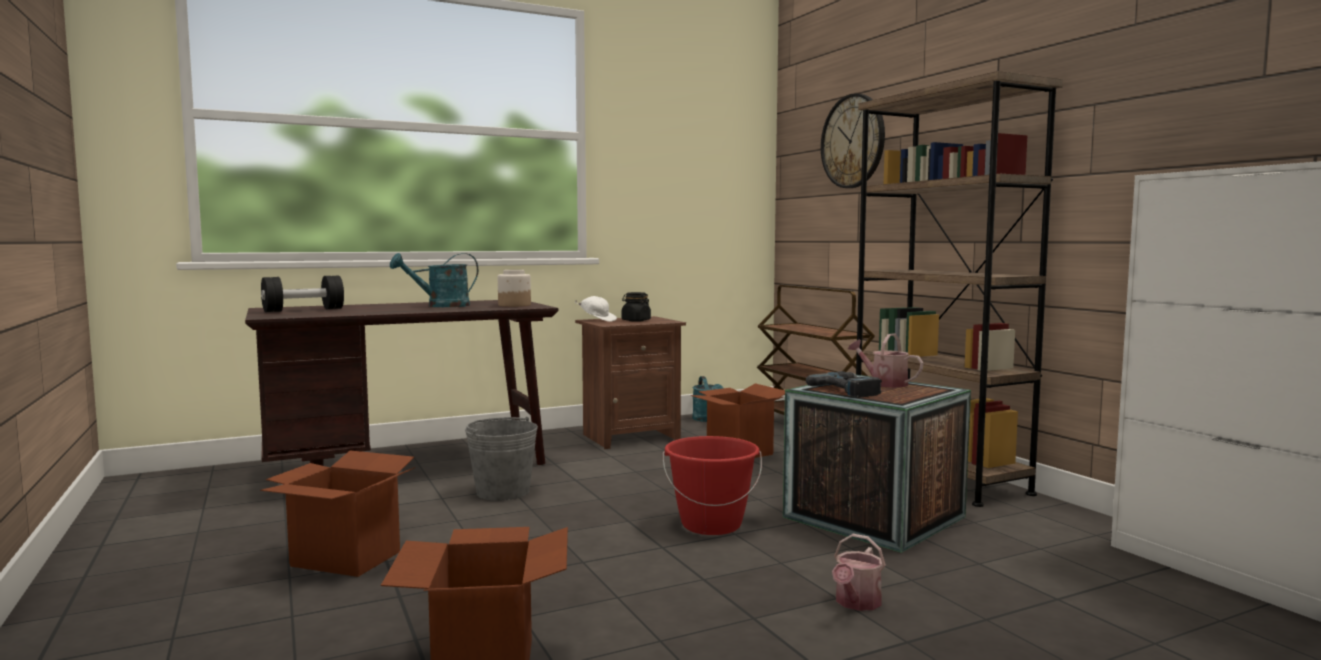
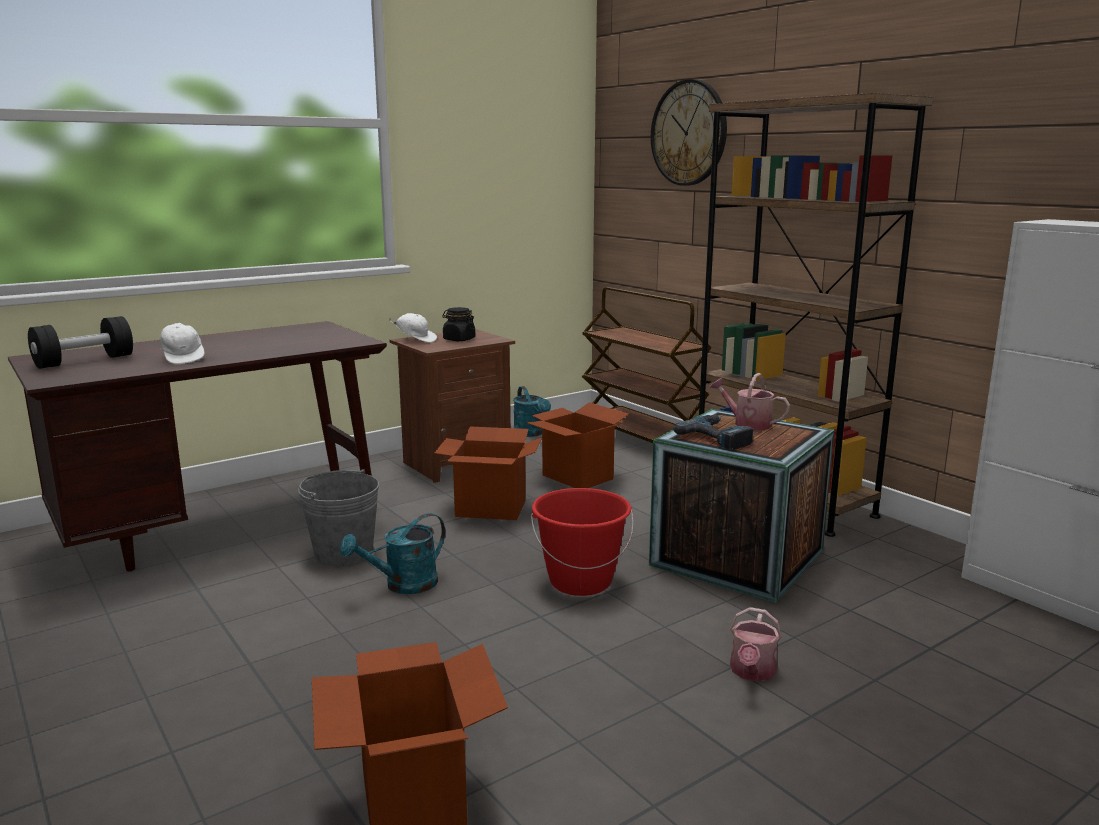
camera: 10 degrees left, 10 degrees up
(345, 559) = (200, 665): cardboard box -> cardboard box (490, 509)
(382, 310) = (183, 358): none -> white cap
(441, 306) = (246, 343): turquoise watering can -> turquoise watering can (403, 585)
(514, 305) = (332, 338): jar -> none

